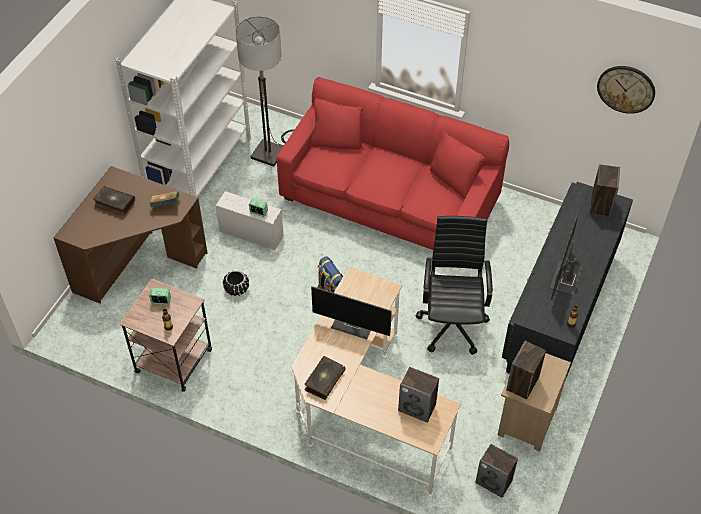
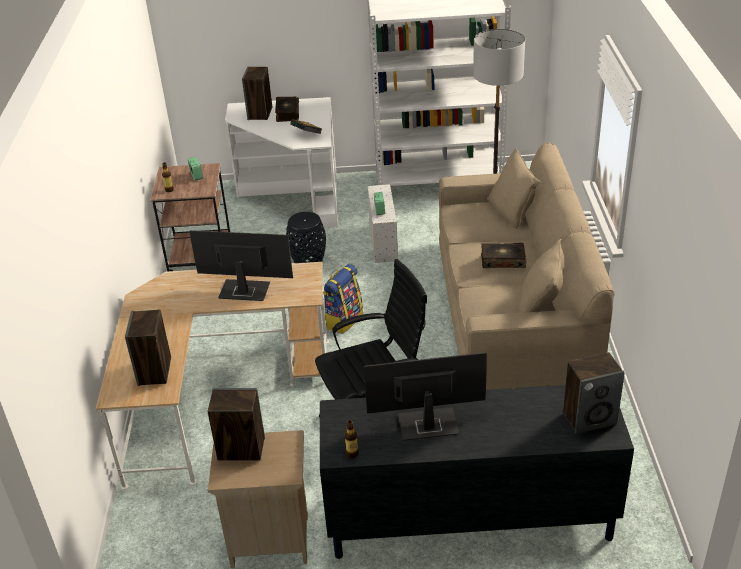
camera: 65 degrees right, 15 degrees down
(137, 264) = (294, 198): brown desk -> white desk
(236, 289) = (308, 259): black planter -> black stool
(324, 380) = (157, 297): book -> book (503, 260)
(354, 325) = (243, 291): monitor -> monitor turned 105 degrees clockwise
(389, 201) = (511, 310): red sofa -> beige sofa
(494, 482) = (165, 538): speaker -> speaker (260, 113)
(626, 89) = (706, 273): wall clock -> none

